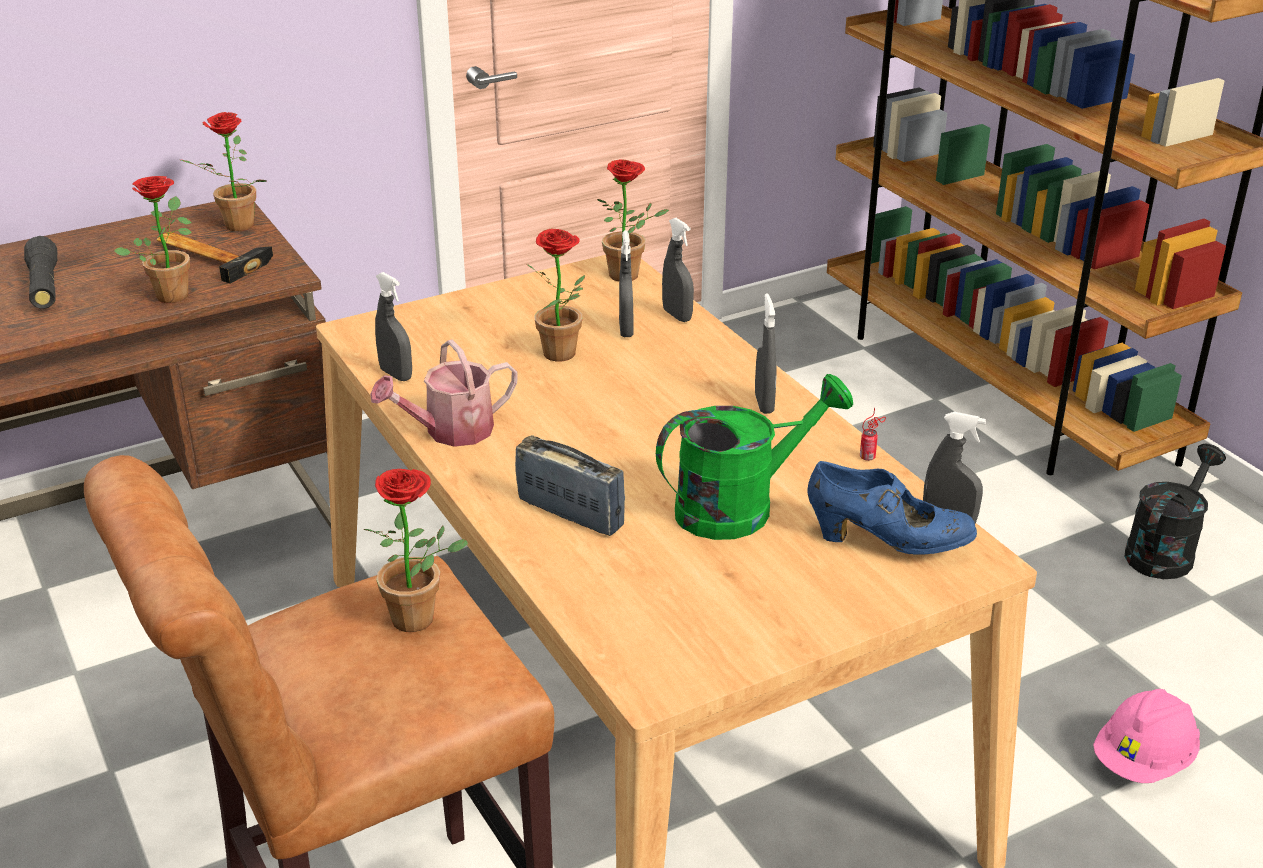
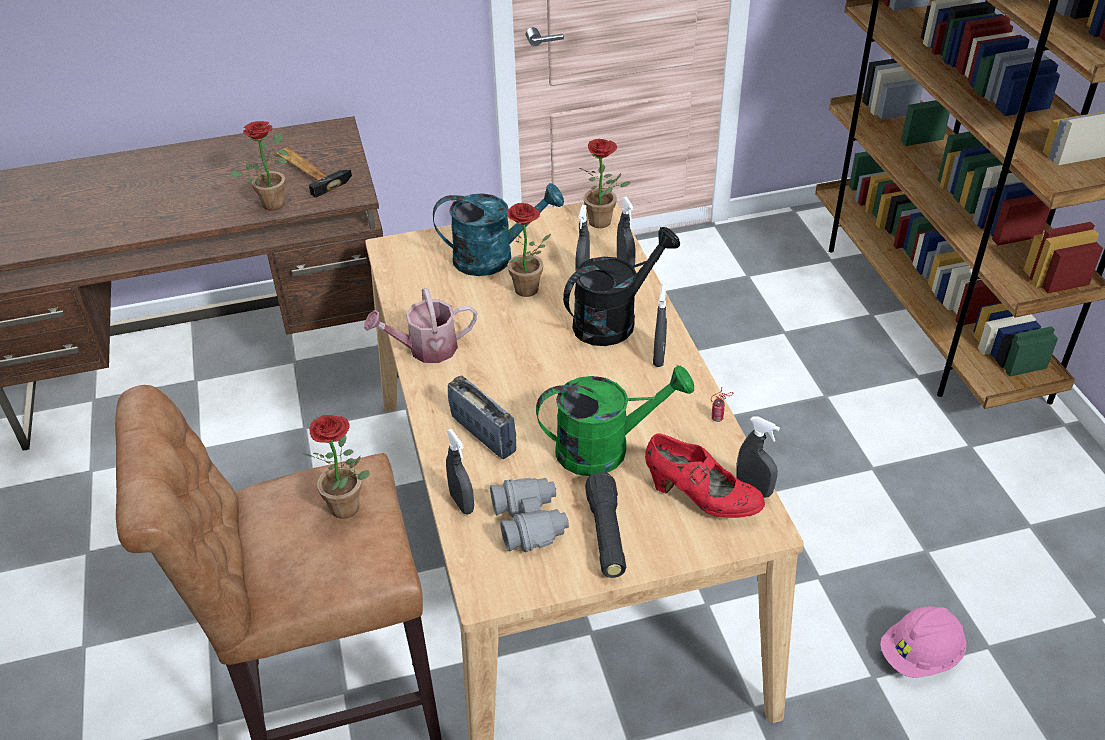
camera: 15 degrees right, 10 degrees up
(44, 287) = (193, 185): black flashlight -> black flashlight (606, 534)
(234, 227) = (334, 146): potted plant -> none
(396, 374) = (405, 292): grey spray bottle -> grey spray bottle (462, 503)
(502, 325) = (494, 257): none -> turquoise watering can
(676, 600) = (530, 522): none -> grey binoculars
(888, 543) = (701, 498): blue shoe -> red shoe
(1164, 551) = (1007, 478): black watering can -> black watering can (614, 320)

